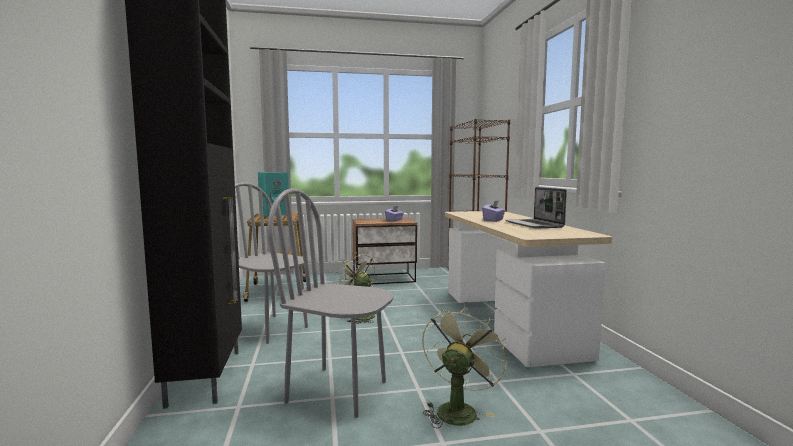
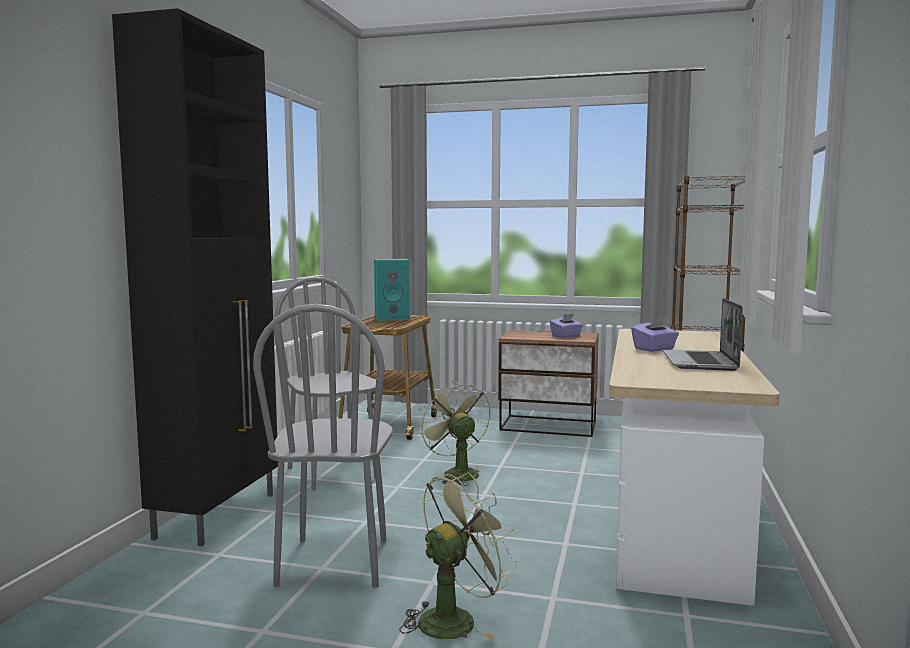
camera: 25 degrees right, 0 degrees up
(337, 391) = (335, 562): grey chair -> grey chair turned 135 degrees counterclockwise

